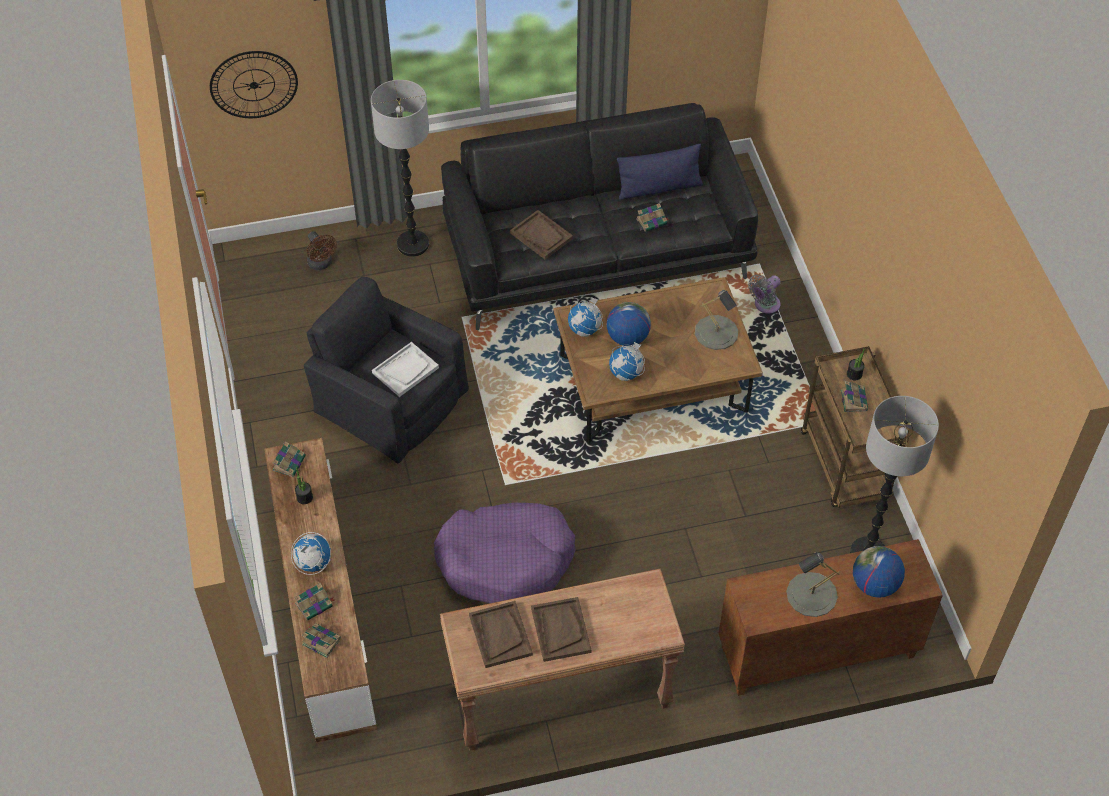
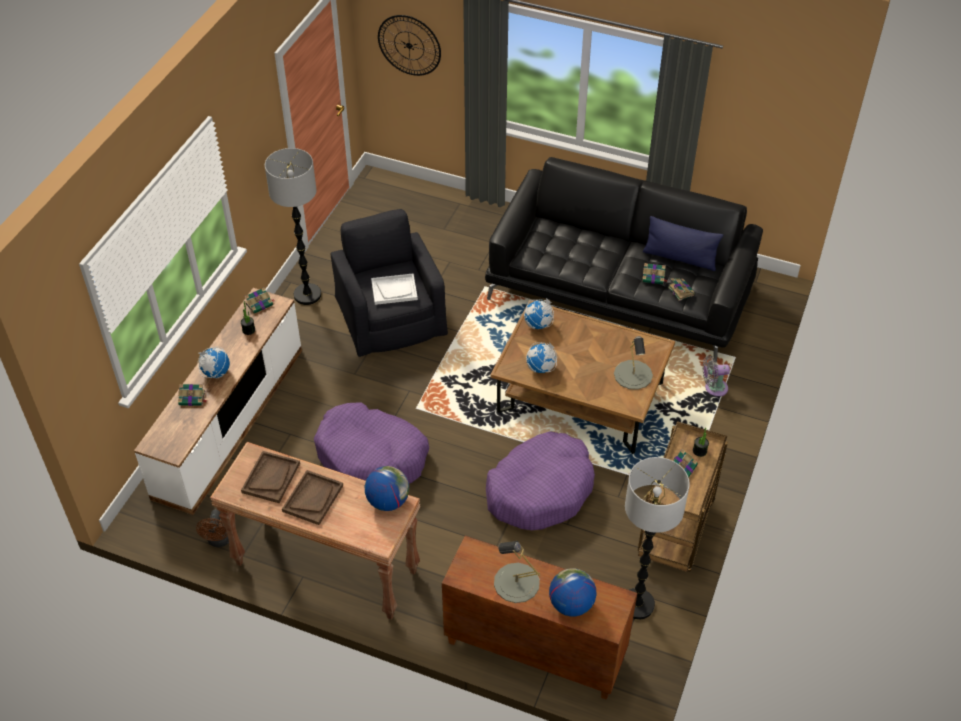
camera: 35 degrees right, 5 degrees down
(320, 641) = (175, 422): book -> book (680, 291)
(322, 264) = (423, 209): brown fan -> brown fan (219, 541)
(413, 244) = (494, 225): floor lamp -> floor lamp (307, 295)
(541, 236) = (563, 249): brown tray -> none
(627, 338) = (564, 345): globe -> globe (388, 501)
(694, 497) = (540, 490): none -> purple dog bed

